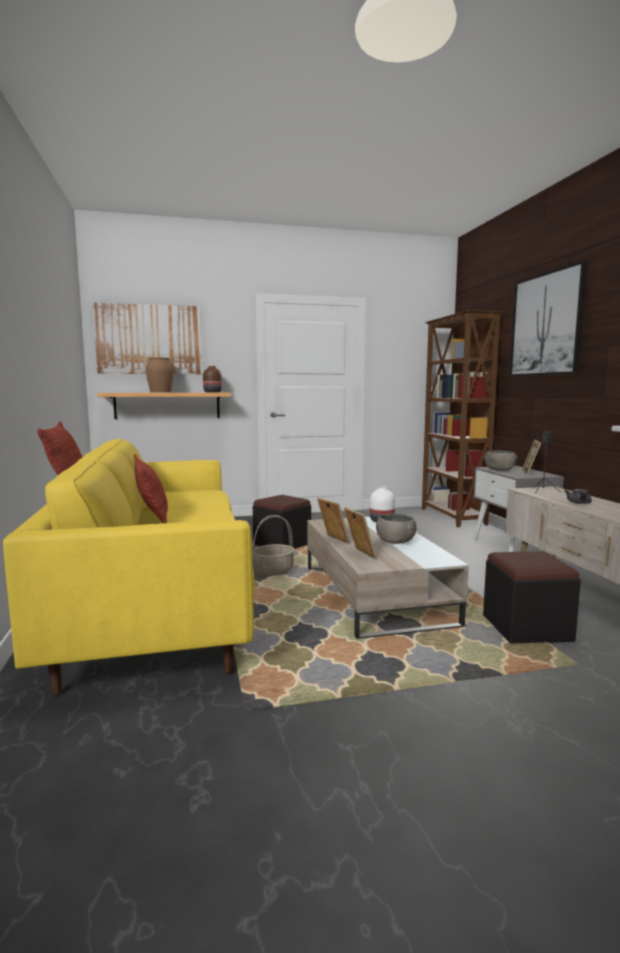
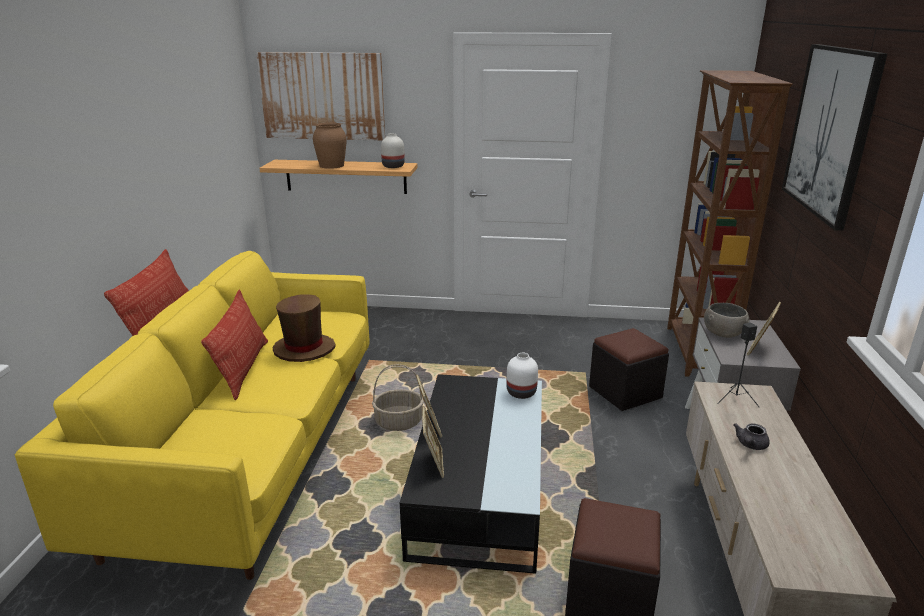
camera: 20 degrees right, 15 degrees up
(195, 505) = (304, 349): none -> brown hat
(213, 392) = (394, 166): brown vase -> white vase
(282, 544) = (441, 373): black ottoman -> black ottoman (625, 392)
(375, 594) = (479, 488): beige coffee table -> black coffee table
(395, 541) = (496, 443): grey bowl -> none

